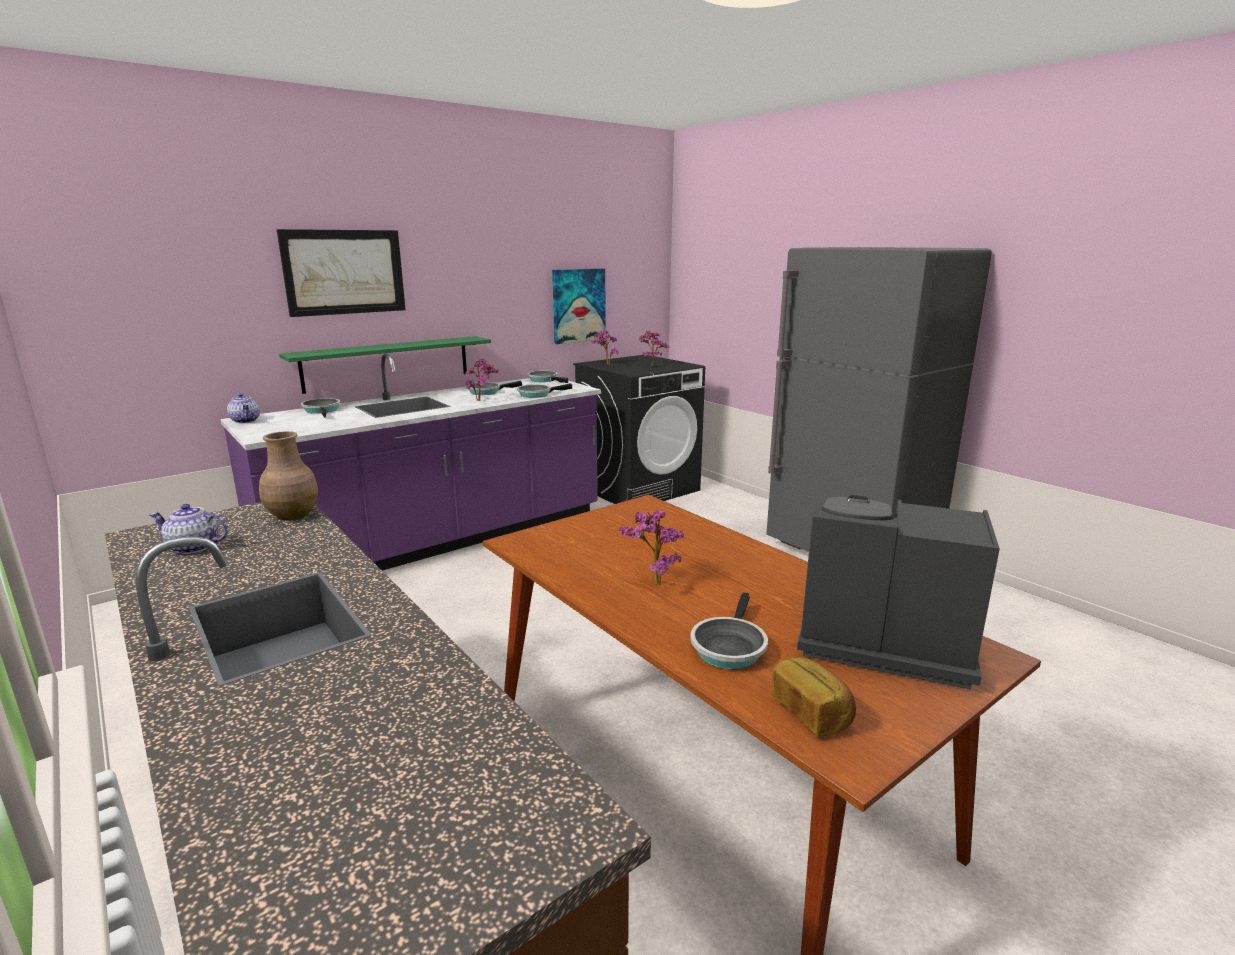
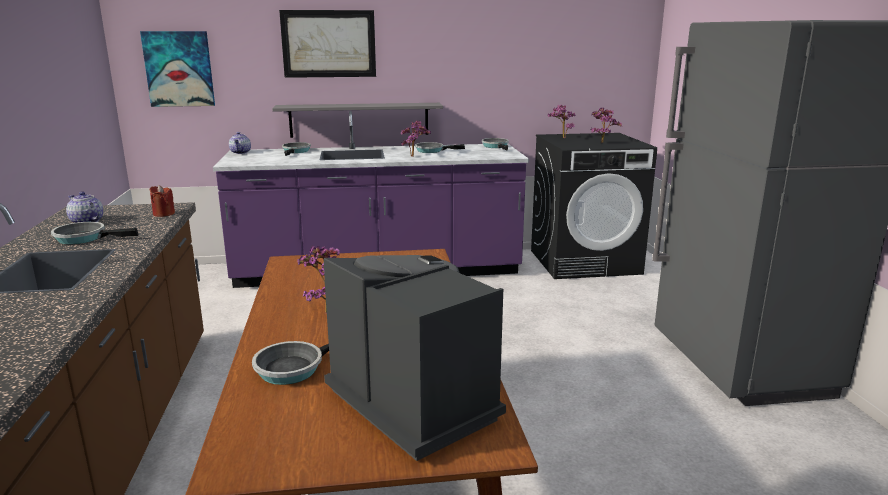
camera: 30 degrees right, 0 degrees up
(292, 515) = (164, 214): brown vase -> red candle
(388, 363) = (359, 120): green shelf -> grey shelf
(537, 394) = (466, 157): frying pan -> frying pan (85, 238)
(578, 305) = (546, 80): picture -> picture (179, 69)
(812, 712) = (265, 429): bread -> none

